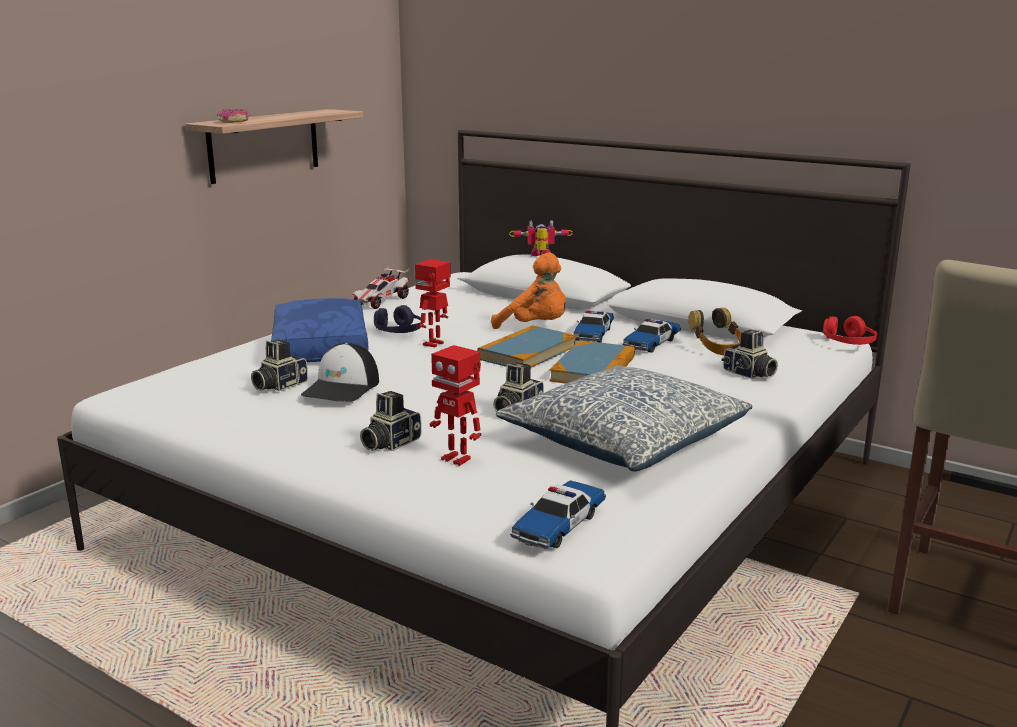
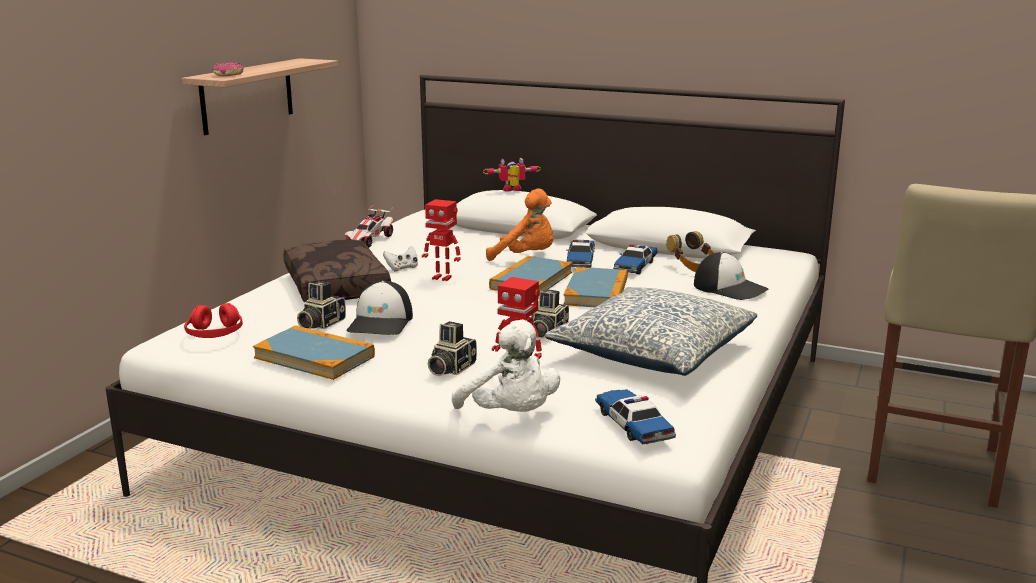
camera: 10 degrees left, 0 degrees up
(253, 420) = (314, 357): none -> book
(322, 346) = (338, 286): blue pillow -> brown pillow
(398, 332) = (402, 268): purple headphones -> white game controller
(427, 501) = (511, 415): none -> white plush toy
(434, 344) = (442, 278): toy robot -> toy robot turned 90 degrees counterclockwise
(559, 525) = (633, 425): toy car -> toy car turned 135 degrees clockwise
(748, 374) = (730, 288): camera -> cap
(848, 342) = (800, 256): red headphones -> red headphones (215, 334)

